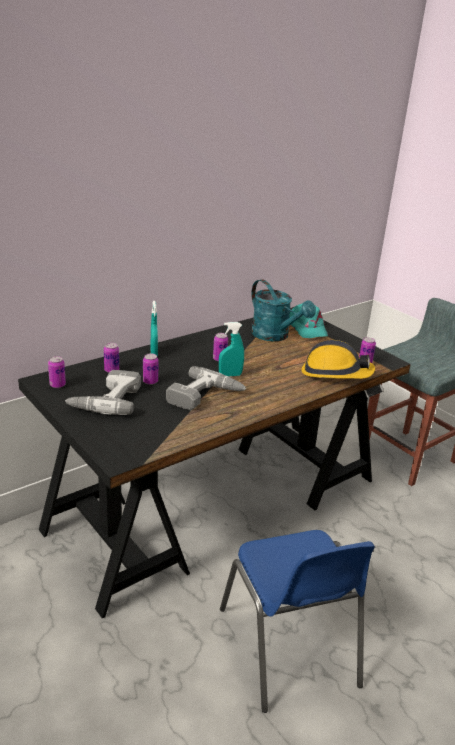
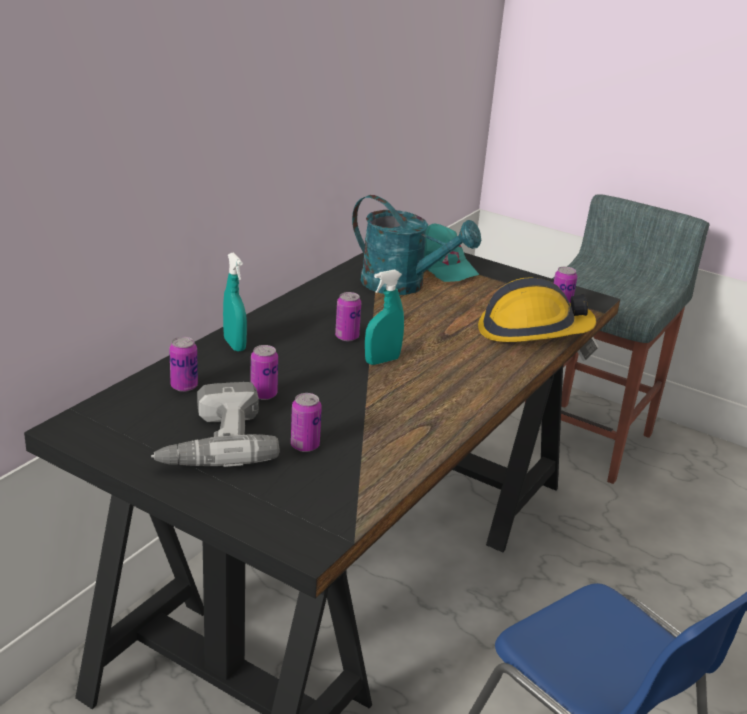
camera: 20 degrees left, 0 degrees up
(57, 385) = (107, 430): can -> can (305, 446)
(205, 397) = (370, 404): power drill -> none

